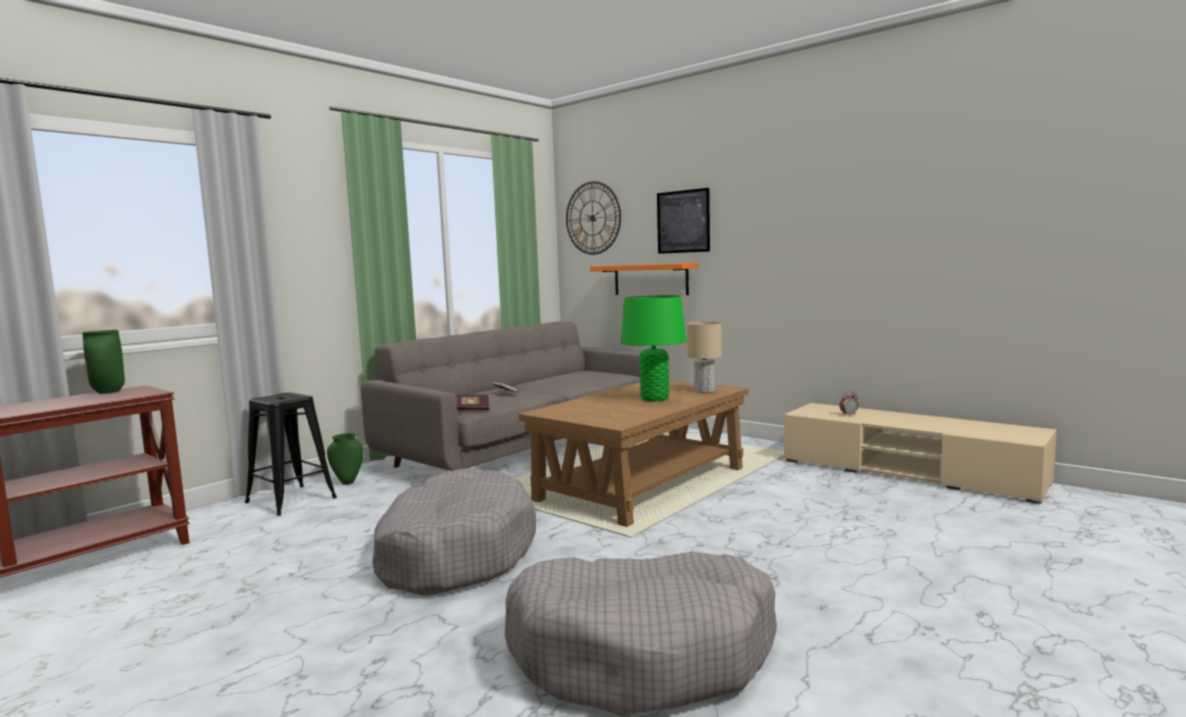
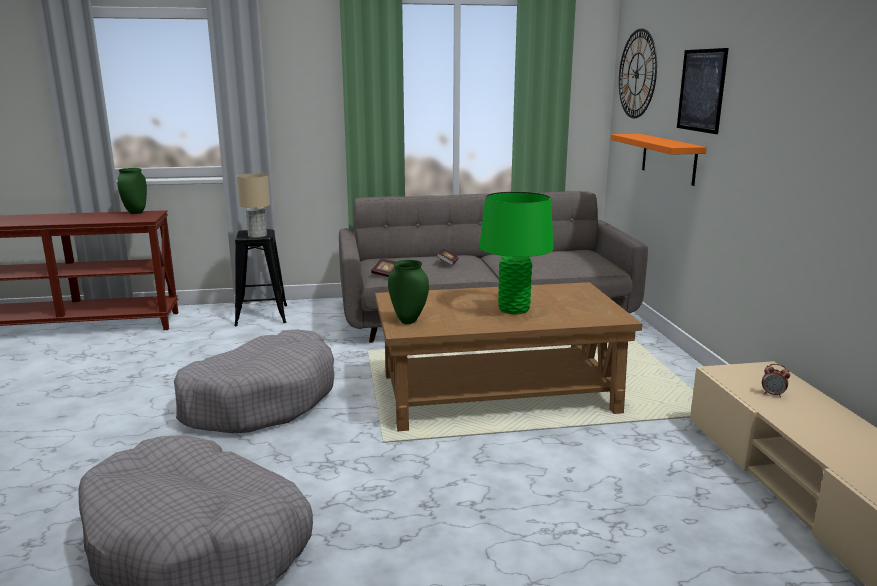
camera: 40 degrees right, 10 degrees up
(347, 483) = (313, 312): green vase -> green vase (408, 321)
(704, 391) = (586, 313): beige table lamp -> beige table lamp (257, 235)

